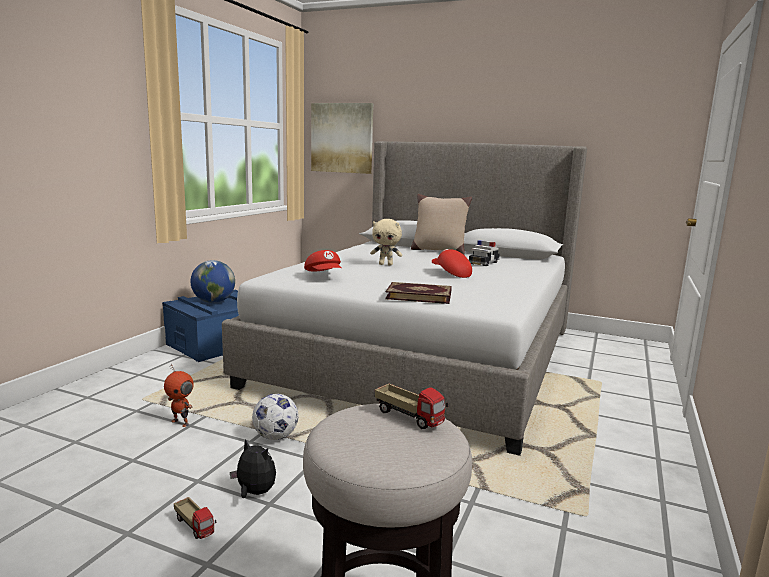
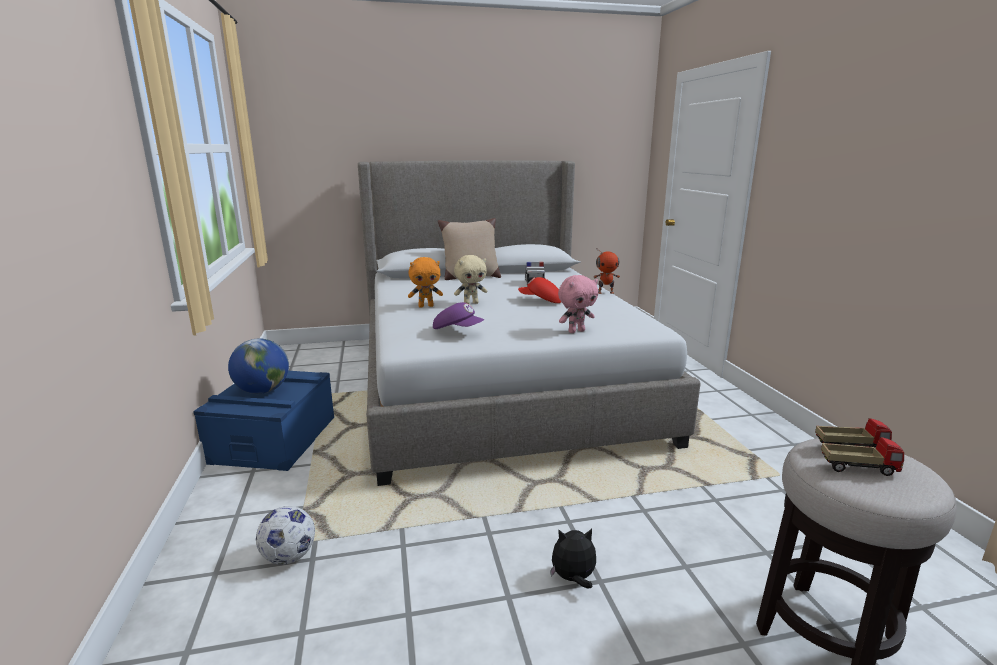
camera: 35 degrees left, 5 degrees up
(181, 422) = (388, 547): toy robot -> toy robot (605, 292)
(195, 526) = (579, 639): toy truck -> toy truck (858, 468)
(275, 436) = (502, 516): football -> football (289, 556)
(324, 275) = (458, 330): red cap -> purple cap
(342, 138) = (301, 158): picture -> none
(349, 260) = (426, 306): none -> orange plush toy
(419, 295) = (576, 331): book -> pink plush toy

